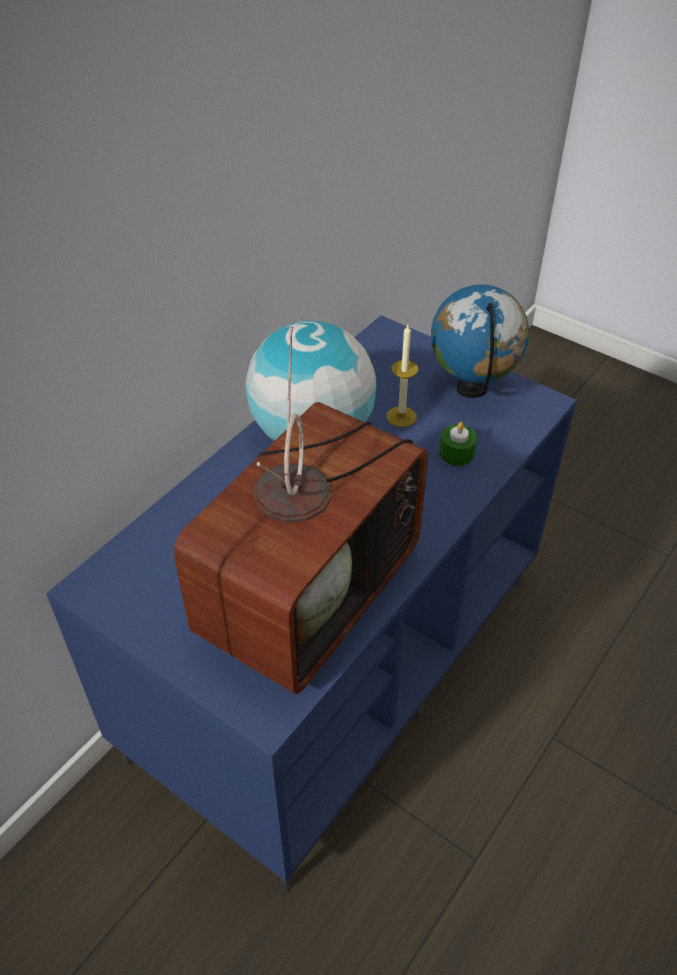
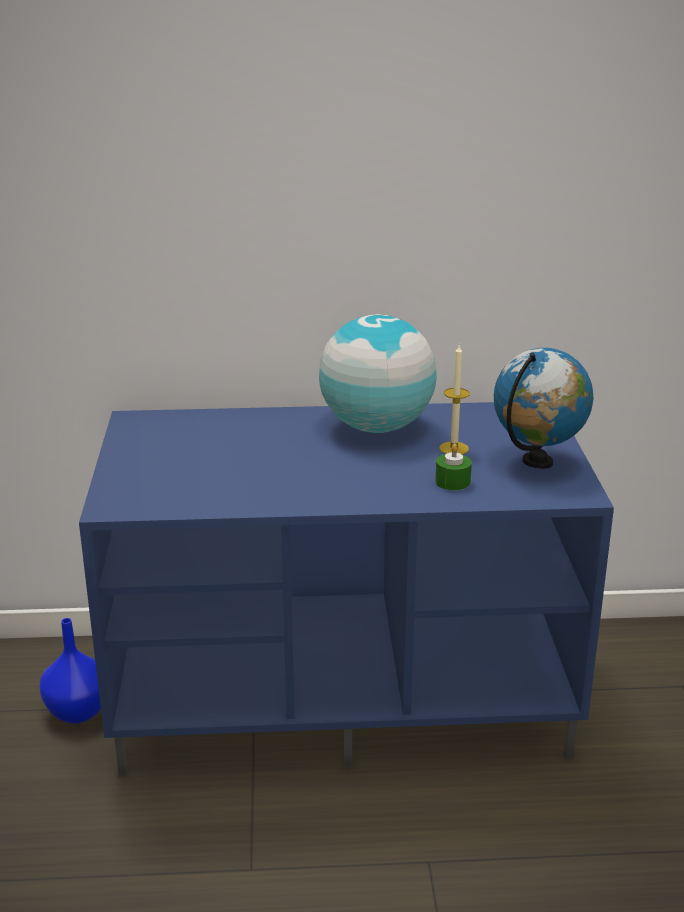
camera: 50 degrees right, 20 degrees down
(168, 871) = (79, 711): none -> blue vase
(307, 587) = (231, 480): television -> none

